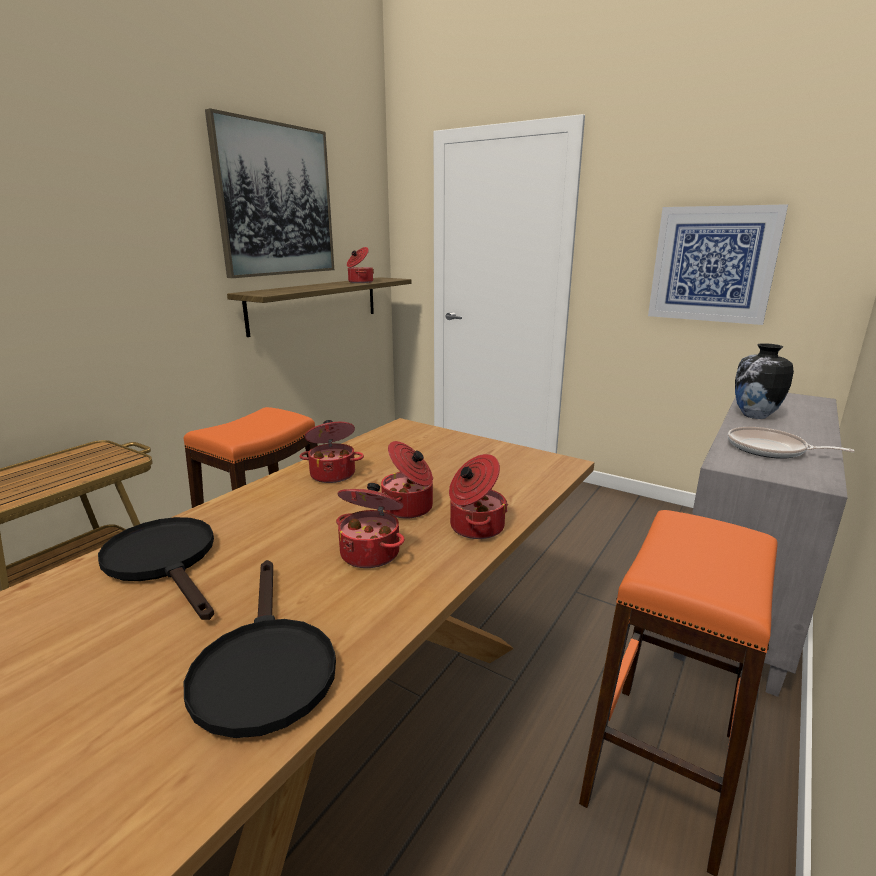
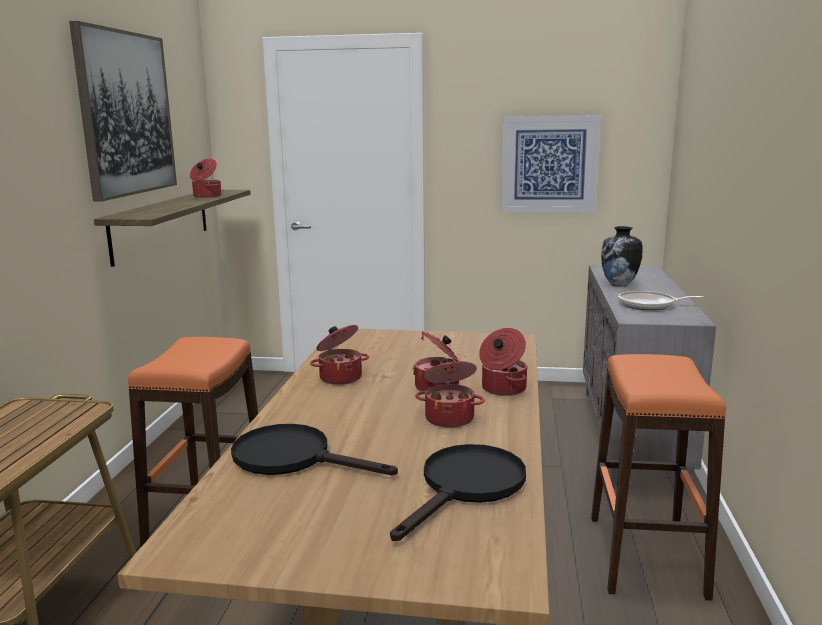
camera: 25 degrees left, 5 degrees down
(263, 666) = (466, 487): black frying pan -> black frying pan turned 105 degrees counterclockwise

